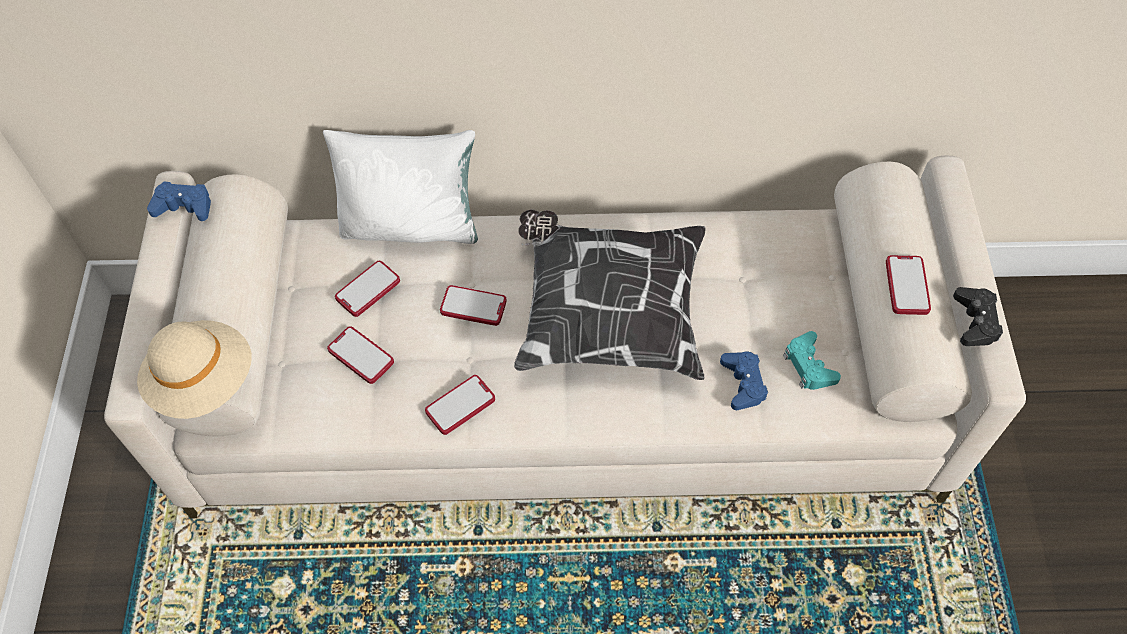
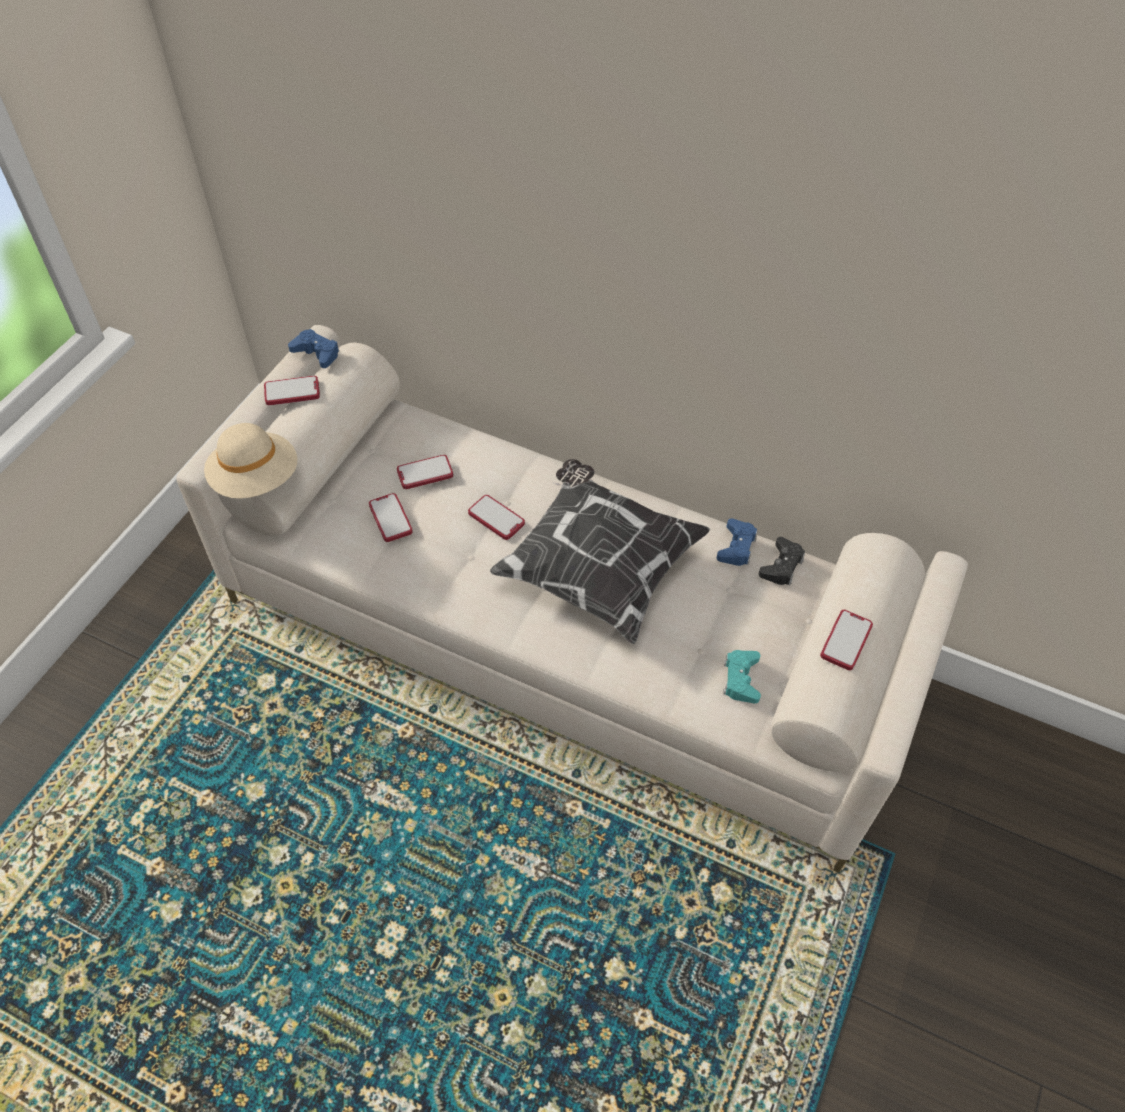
camera: 25 degrees right, 5 degrees down
(412, 224) = (487, 440): white pillow -> none
(460, 405) = (441, 586): phone -> phone (292, 392)
(743, 383) = (676, 668): blue game controller -> blue game controller (736, 547)
(975, 321) = (890, 695): black game controller -> black game controller (781, 566)

